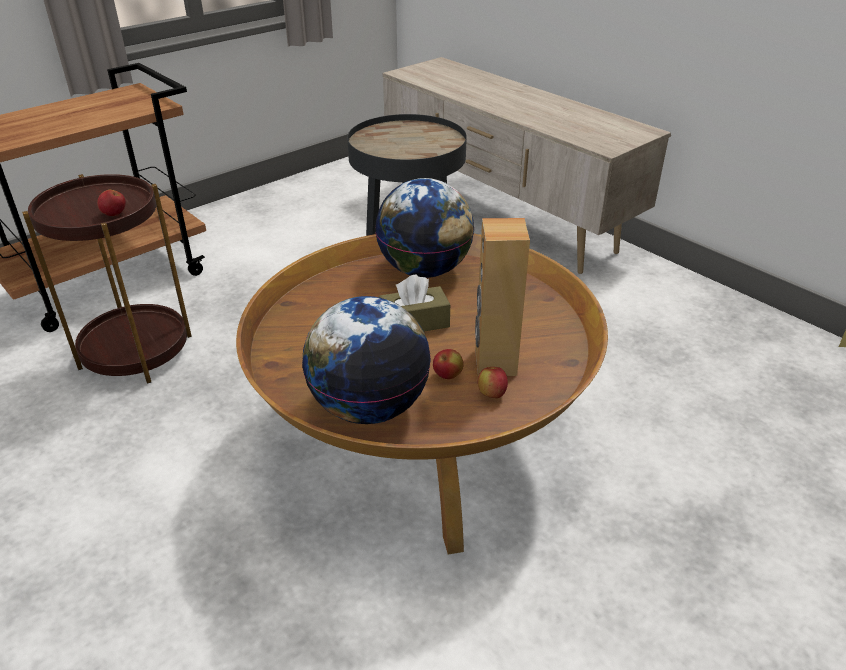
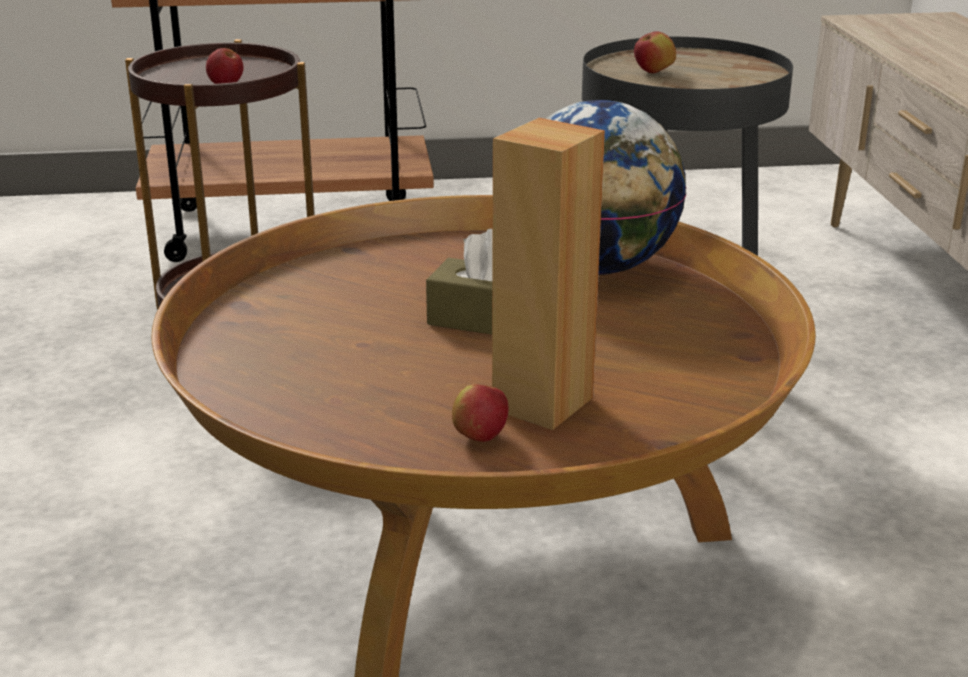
camera: 35 degrees right, 10 degrees down
(369, 407) = (290, 388): globe -> none
(447, 376) = (447, 393): apple -> apple (653, 72)

